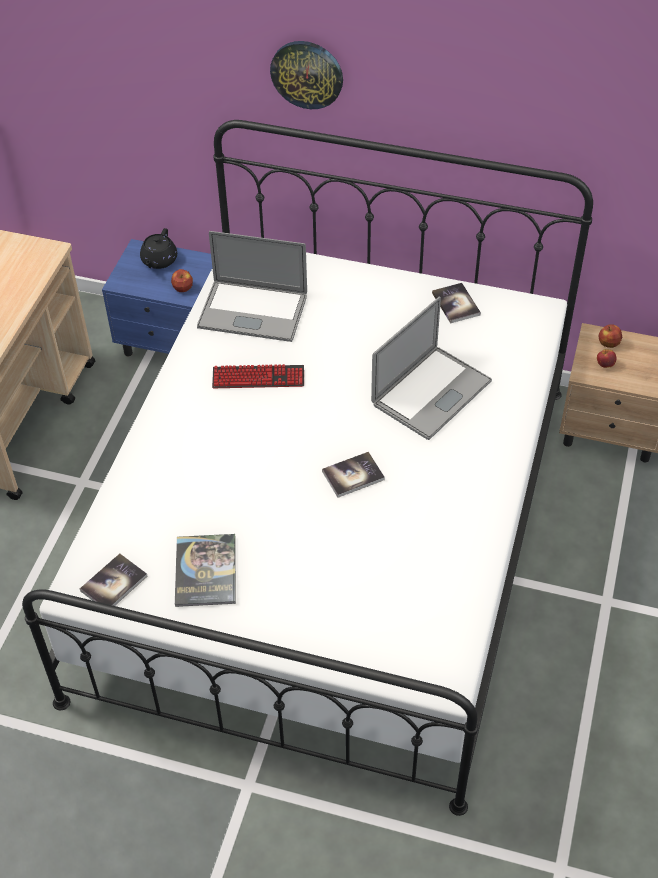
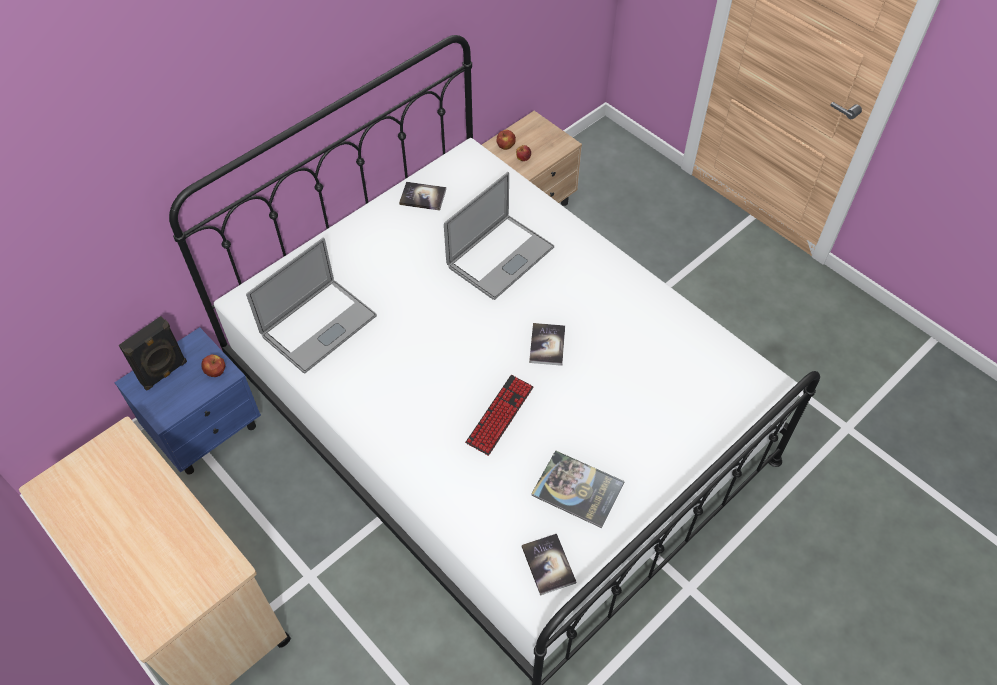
camera: 60 degrees left, 5 degrees up
(159, 261) = (164, 373): black teapot -> black speaker
(258, 378) = (398, 357): keyboard -> keyboard (500, 415)
(307, 74) = (225, 101): wall clock -> none
(431, 392) = (500, 257): laptop -> laptop turned 60 degrees clockwise

